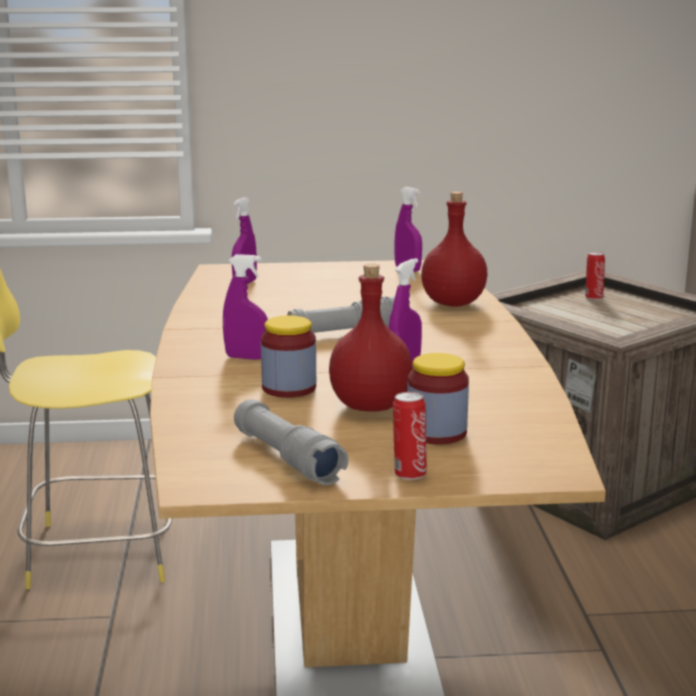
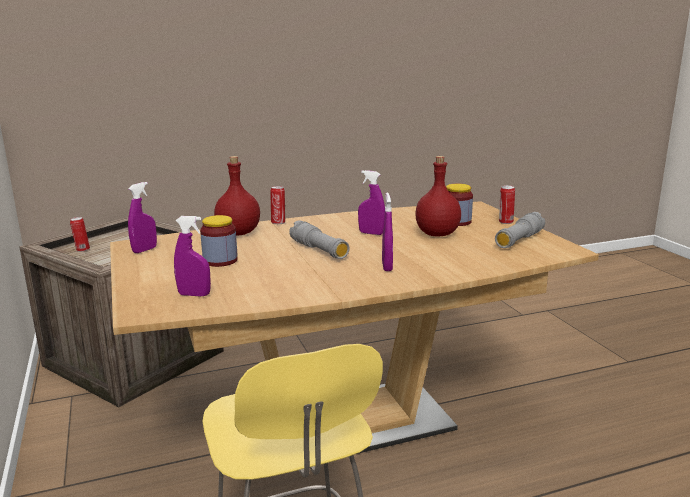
camera: 105 degrees left, 0 degrees up
(289, 388) = (429, 251): jar -> jar (220, 260)
(496, 323) = (278, 223): none -> can

